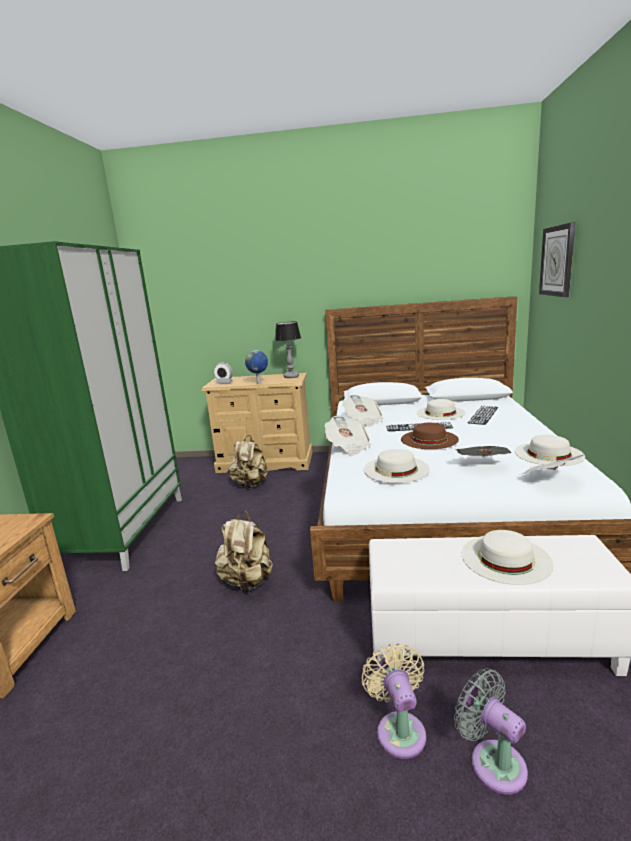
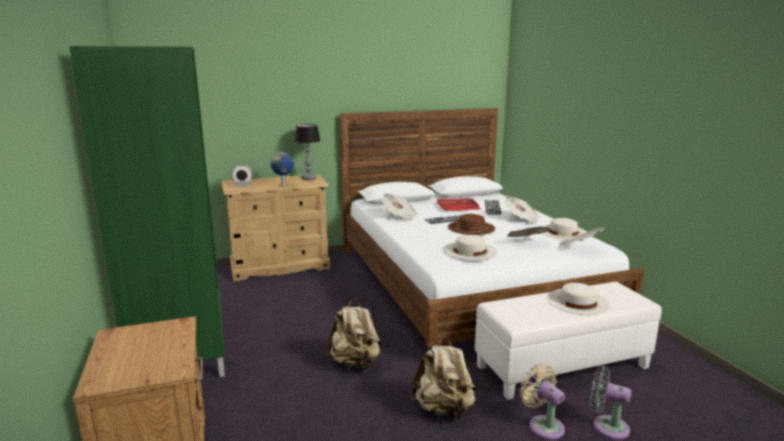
camera: 25 degrees left, 0 degrees up
(250, 484) = (283, 287): beige backpack -> beige backpack (443, 410)
(348, 447) = (411, 238): newspaper -> newspaper (521, 219)
(440, 413) = (457, 207): white hat -> red tray
(557, 261) = (537, 83): wall clock -> none

